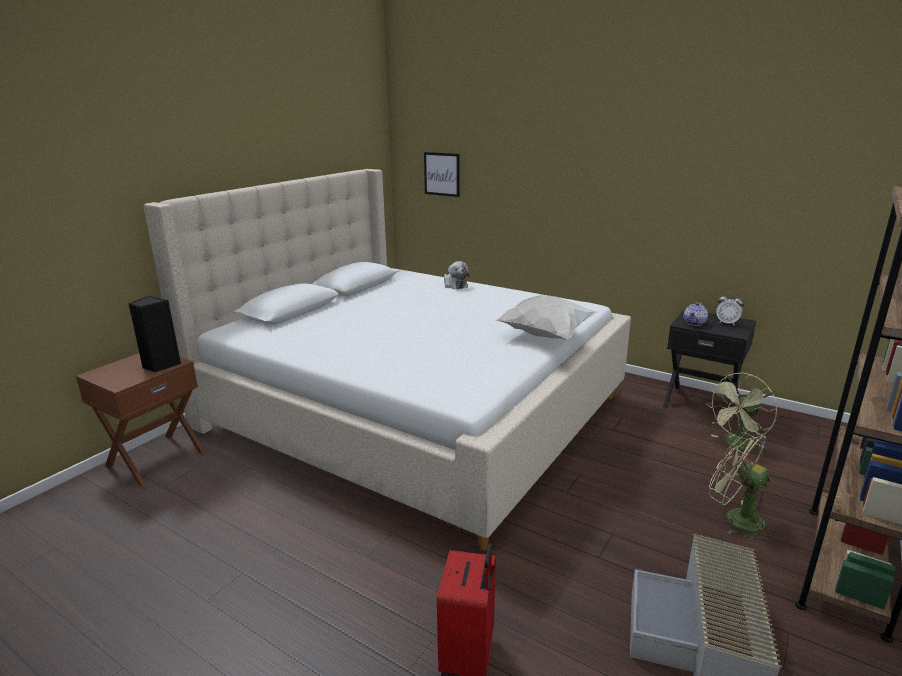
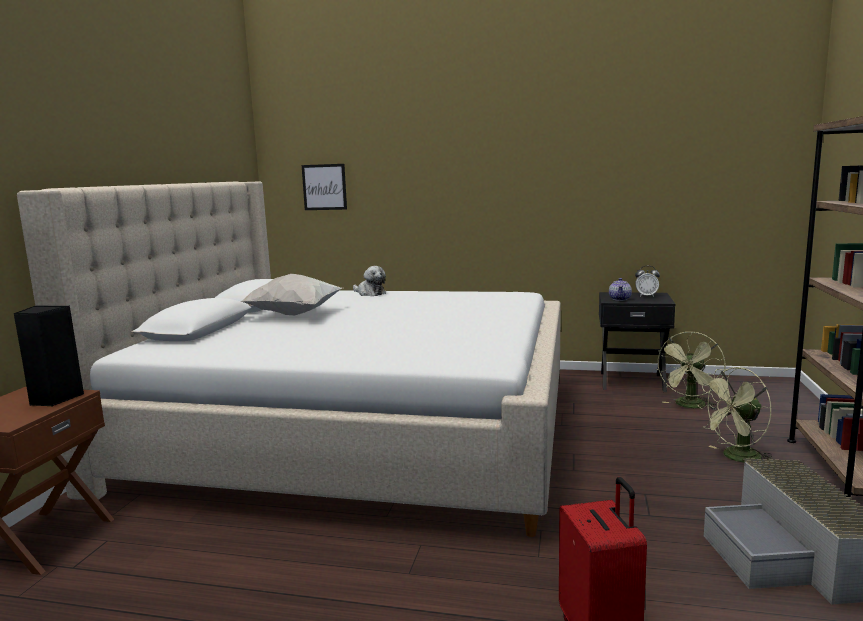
camera: 20 degrees left, 10 degrees down
(547, 335) = (510, 314): white pillow -> white pillow (296, 314)
(735, 518) = (736, 458): green fan -> green fan turned 45 degrees counterclockwise

